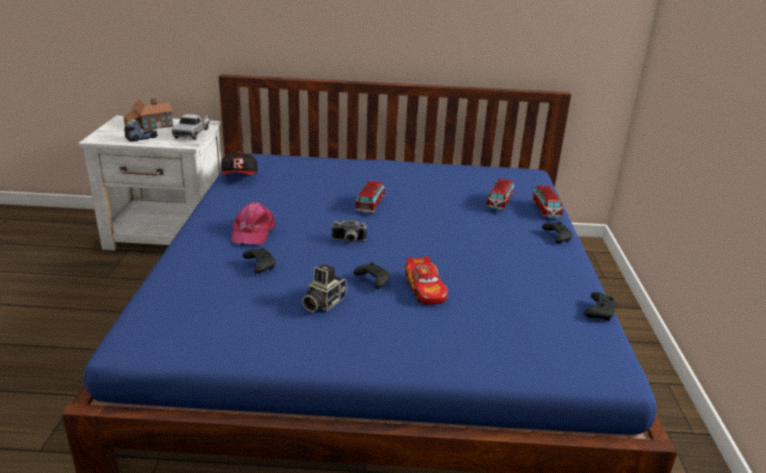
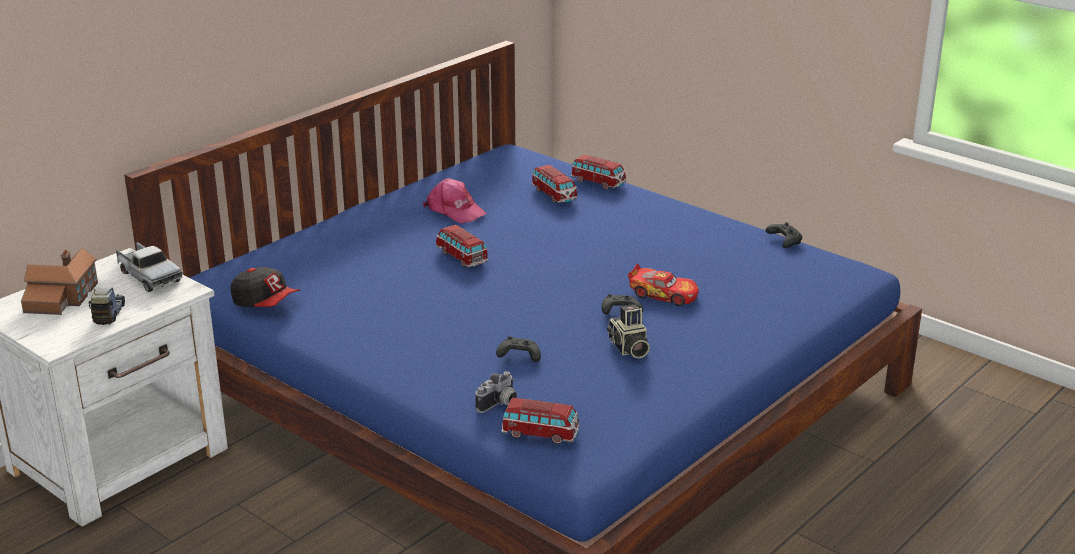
camera: 50 degrees left, 0 degrees up
(159, 310) = (540, 434): none -> toy car
(252, 231) = (432, 339): pink cap -> pink cap (455, 210)
(348, 241) = (527, 296): camera -> camera (500, 404)
(556, 237) = (651, 201): black game controller -> none

